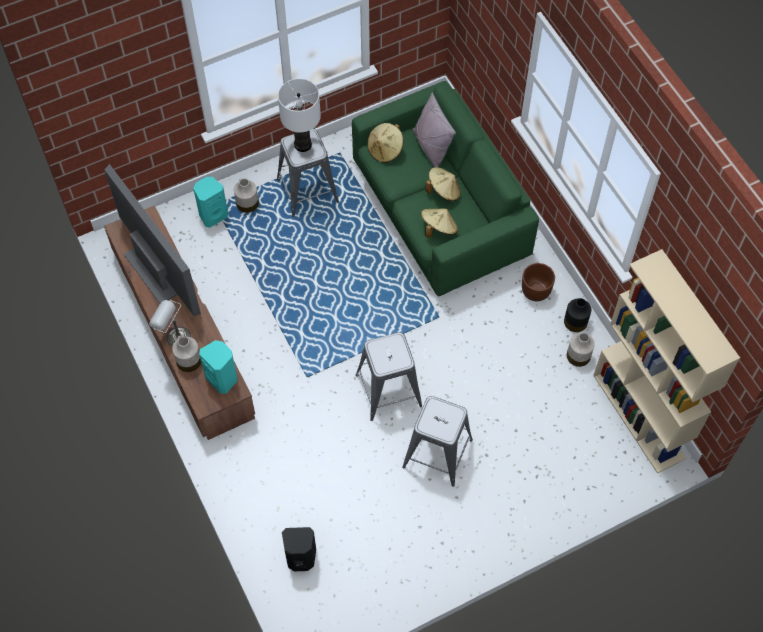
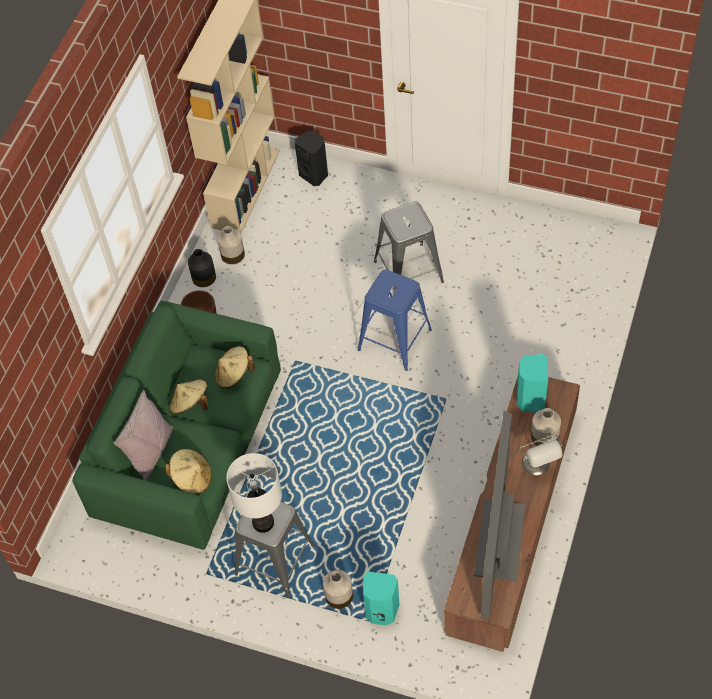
camera: 130 degrees left, 5 degrees down
(300, 559) = (578, 281): black speaker -> black speaker (314, 175)
(388, 390) = (394, 340): grey stool -> blue stool

